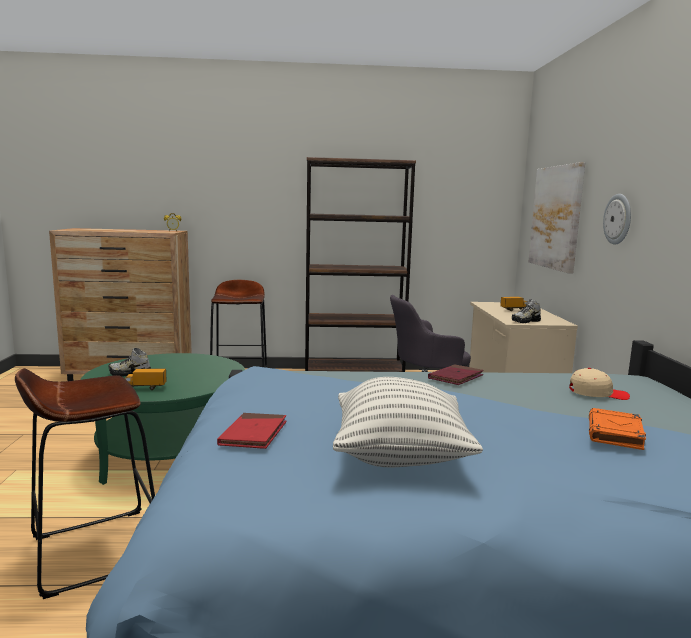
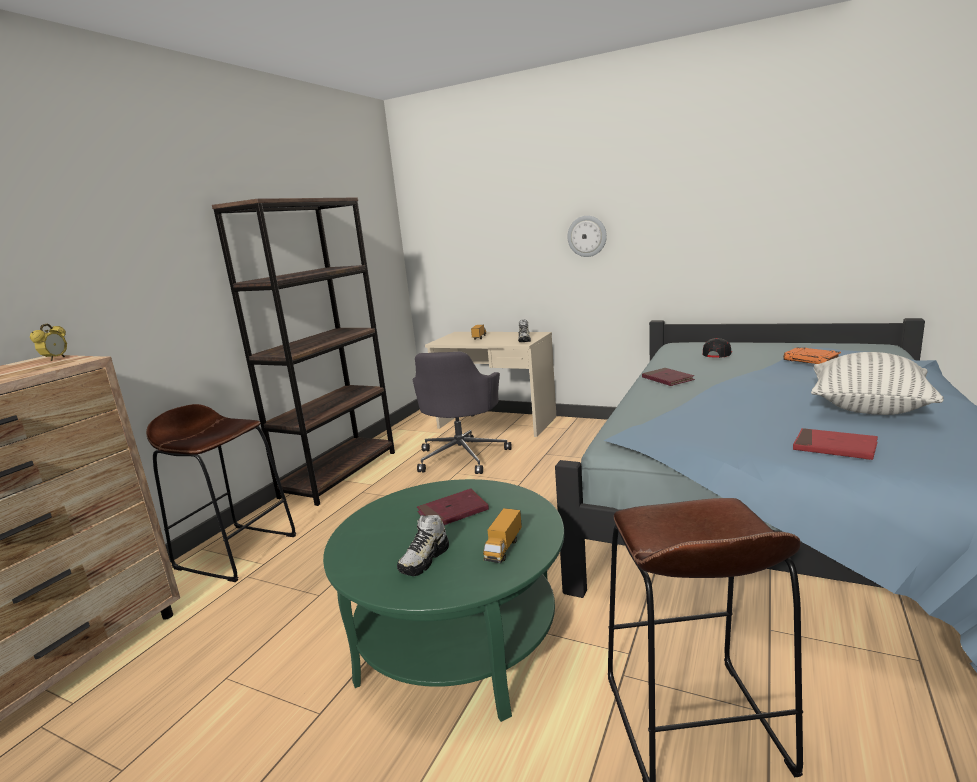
camera: 60 degrees left, 5 degrees up
(192, 371) = (453, 512): none -> red book
(556, 217) = (482, 245): picture -> none
(597, 393) = (717, 354): beige cap -> black cap

